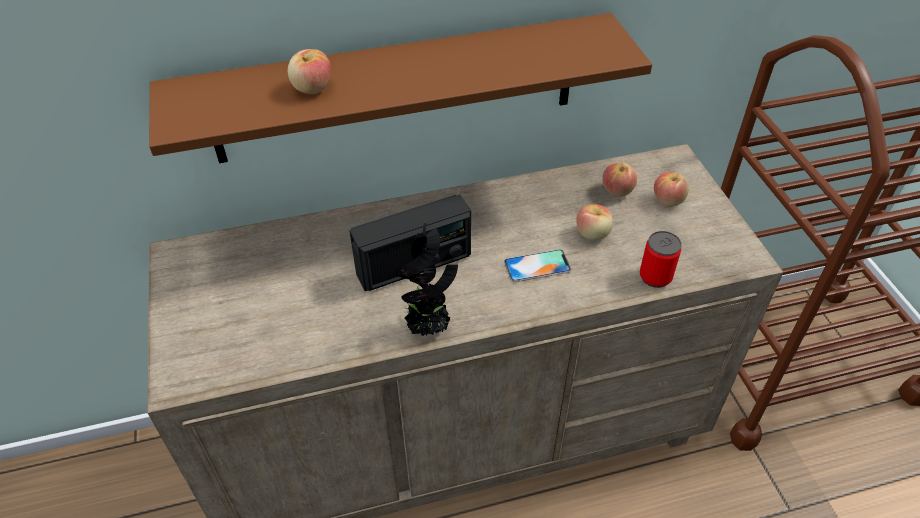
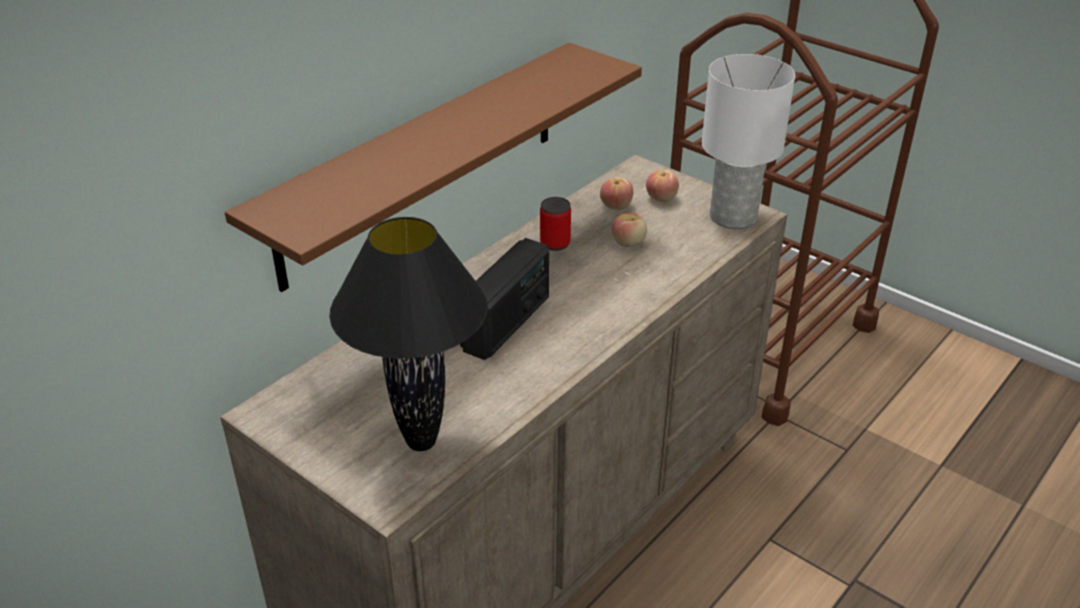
camera: 35 degrees left, 10 degrees down
(250, 342) = (423, 442): none -> black table lamp
(312, 88) = (393, 166): apple -> none
(429, 328) = (570, 361): potted plant -> none
(537, 266) = (609, 282): phone -> none
(655, 276) = (704, 252): can -> can (555, 243)
(722, 251) = (734, 217): none -> white table lamp

